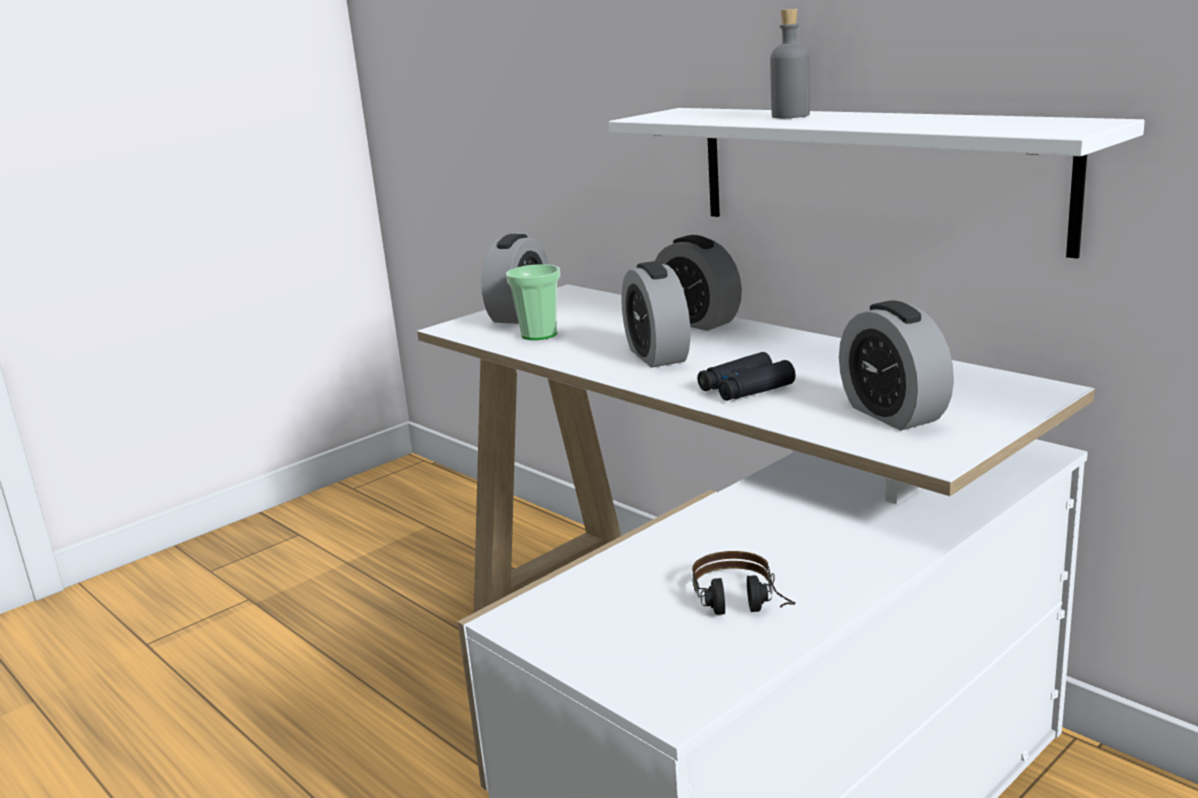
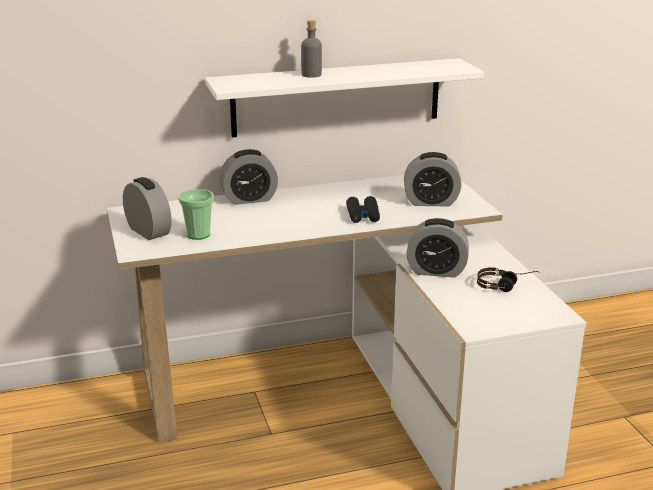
camera: 65 degrees left, 5 degrees up
(657, 355) = (287, 219): alarm clock -> alarm clock (436, 271)

